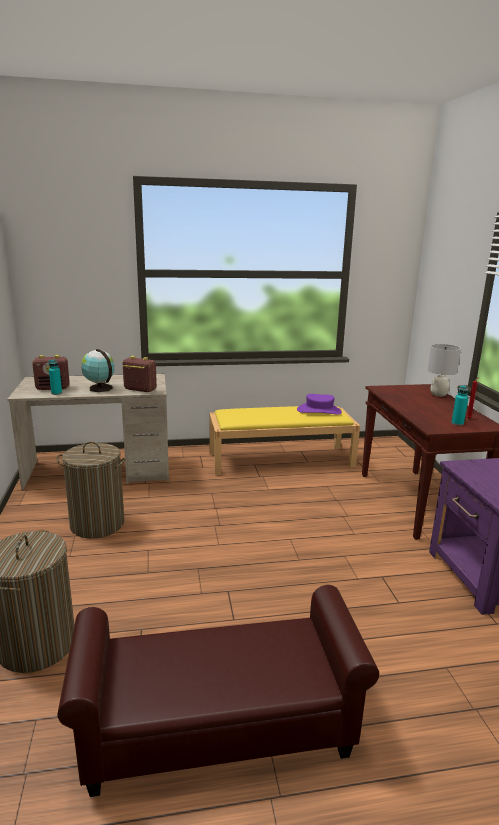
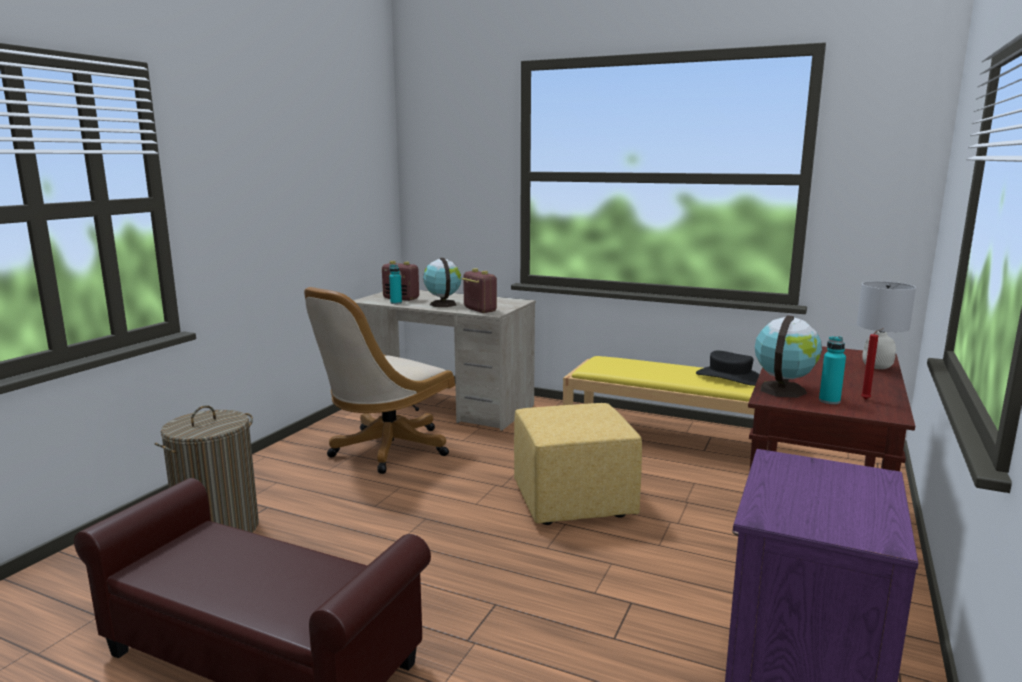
camera: 35 degrees right, 5 degrees down
(97, 524) = (384, 451): laundry basket -> office chair
(276, 521) = (573, 501): none -> yellow ottoman
(319, 411) = (729, 377): purple hat -> black hat
(427, 420) = (782, 389): none -> globe

